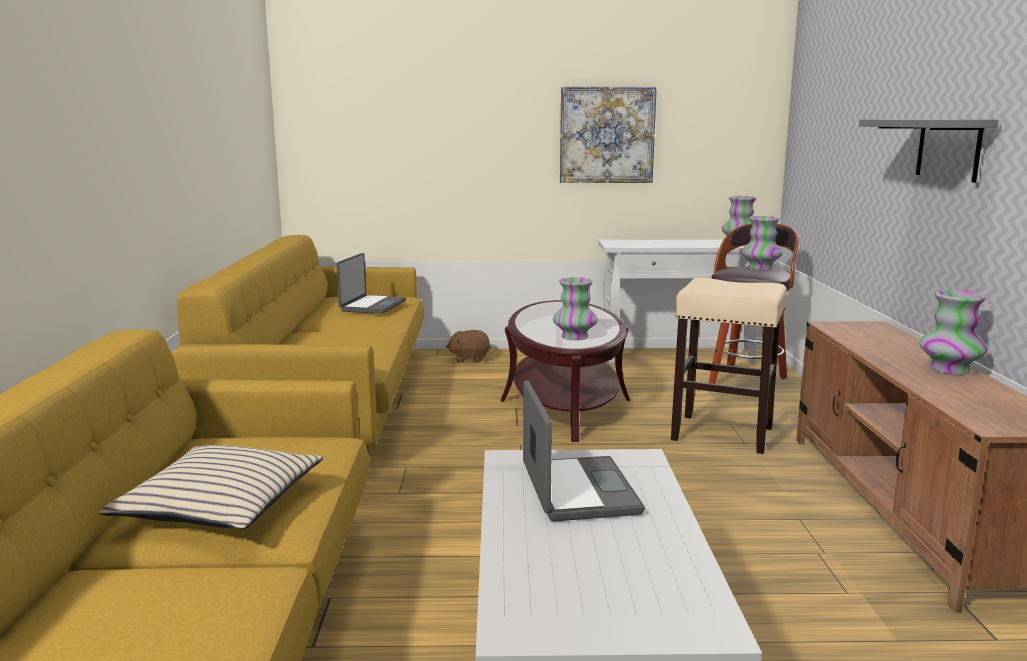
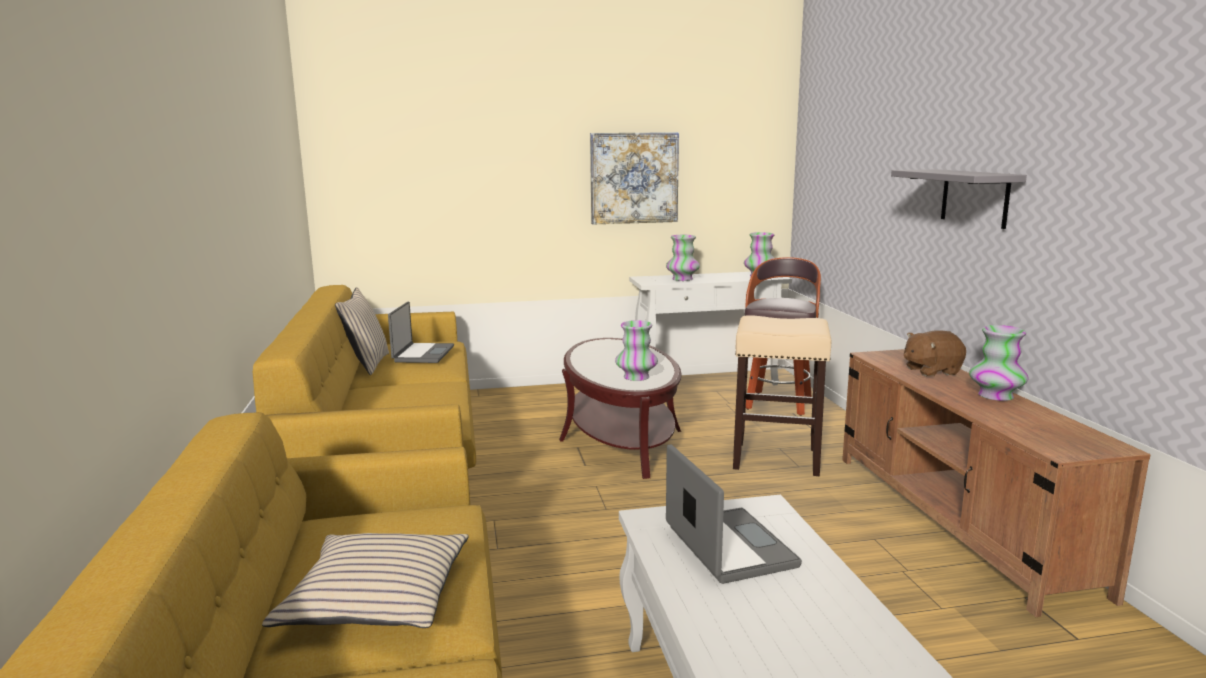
camera: 10 degrees left, 0 degrees up
(315, 312) = (366, 364): none -> beige pillow
(469, 359) = (513, 398): brown plush toy -> brown plush toy (931, 371)
(760, 268) = (786, 300): vase -> vase (682, 279)

